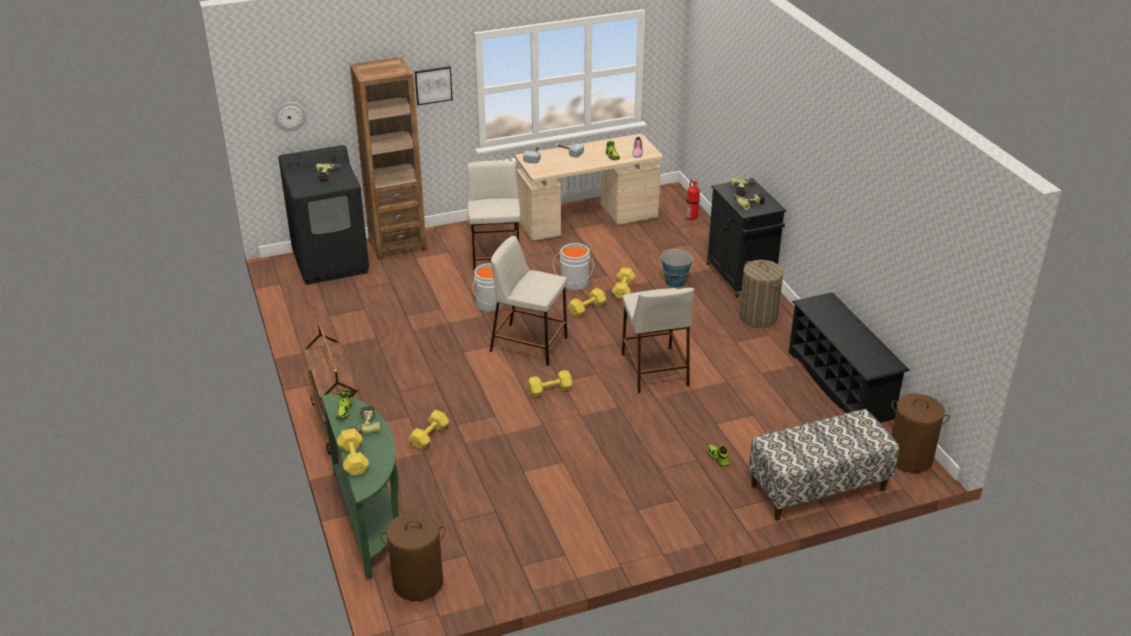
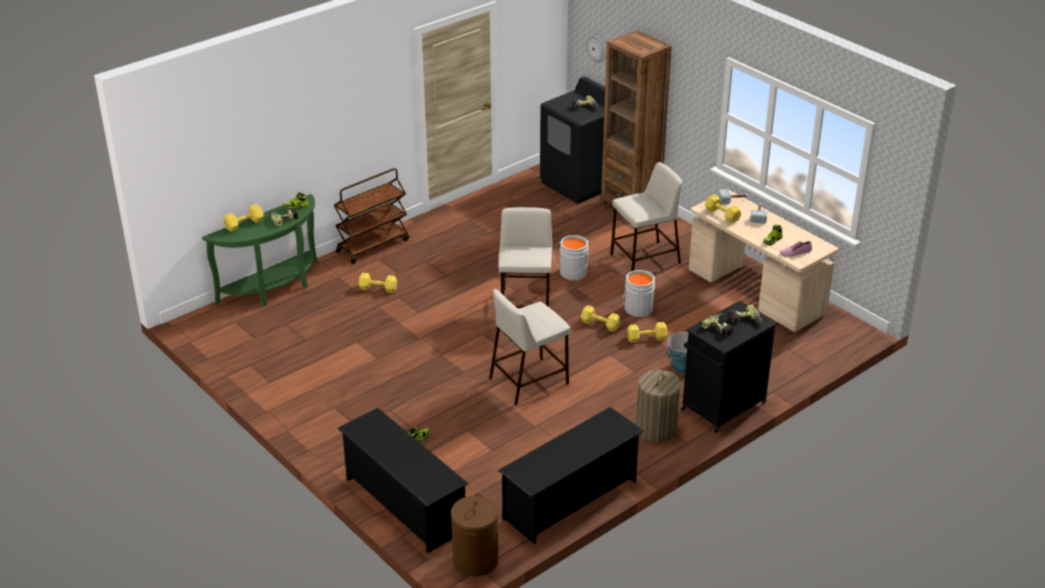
camera: 70 degrees right, 0 degrees up
(417, 583) = (219, 324): brown laundry basket -> none
(433, 85) = (691, 85): picture -> none
(551, 390) = (467, 332): yellow dumbbell -> yellow dumbbell (722, 215)
(691, 217) = (816, 354): fire extinguisher -> none
(818, 488) = (404, 505): bench -> black shoe rack

